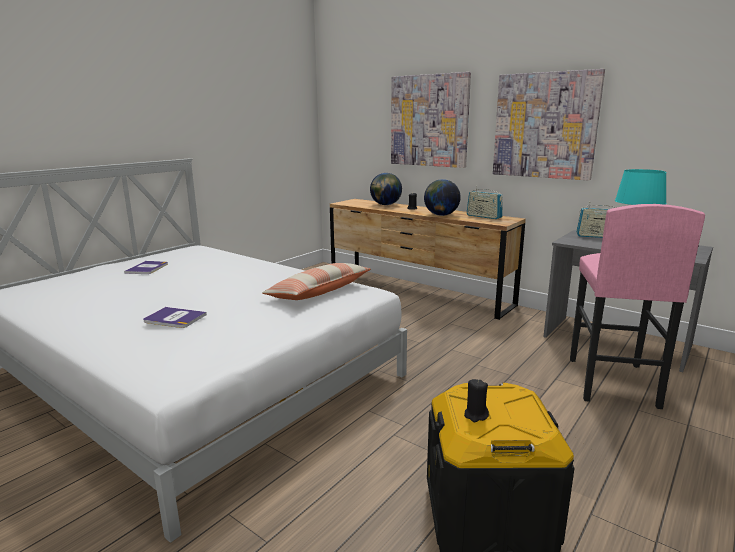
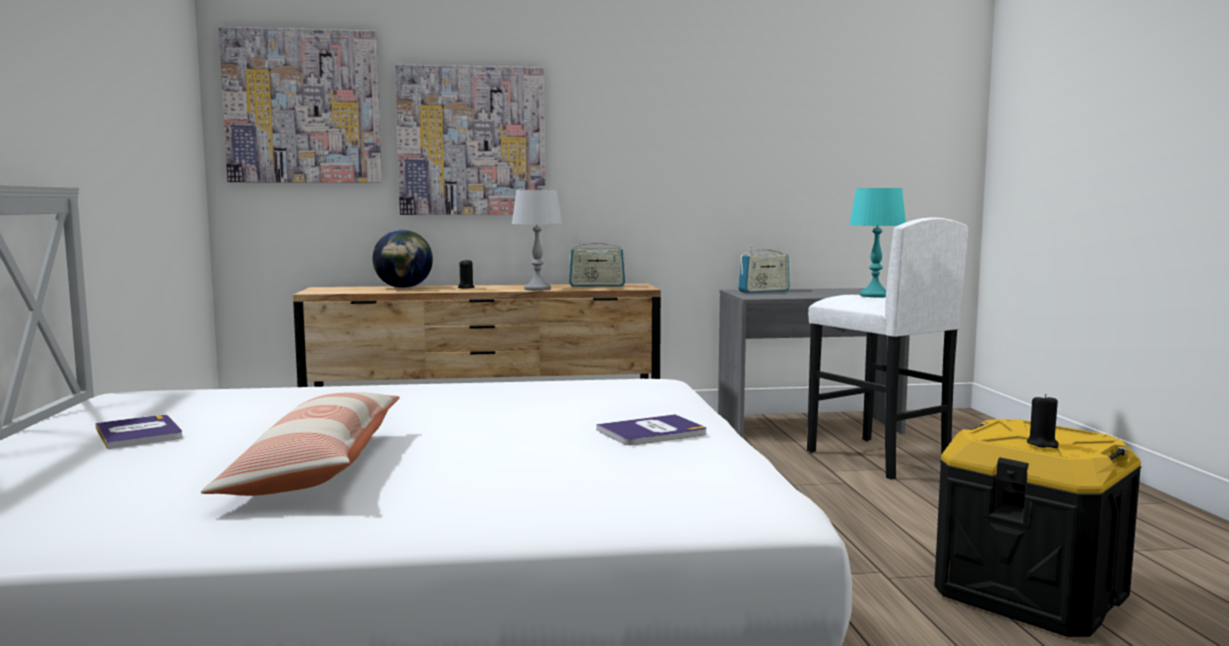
camera: 45 degrees left, 10 degrees down
(174, 318) = (518, 456): book -> book (652, 432)
(319, 292) = (598, 393): pillow -> pillow (316, 468)
(441, 215) = (537, 289): globe -> grey table lamp
(545, 126) = (663, 150): picture -> picture (303, 107)
(611, 382) = (877, 458): pink stool -> white stool

